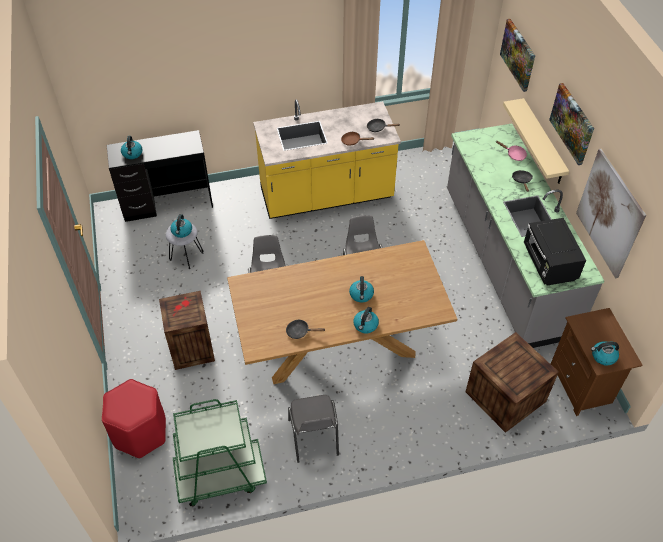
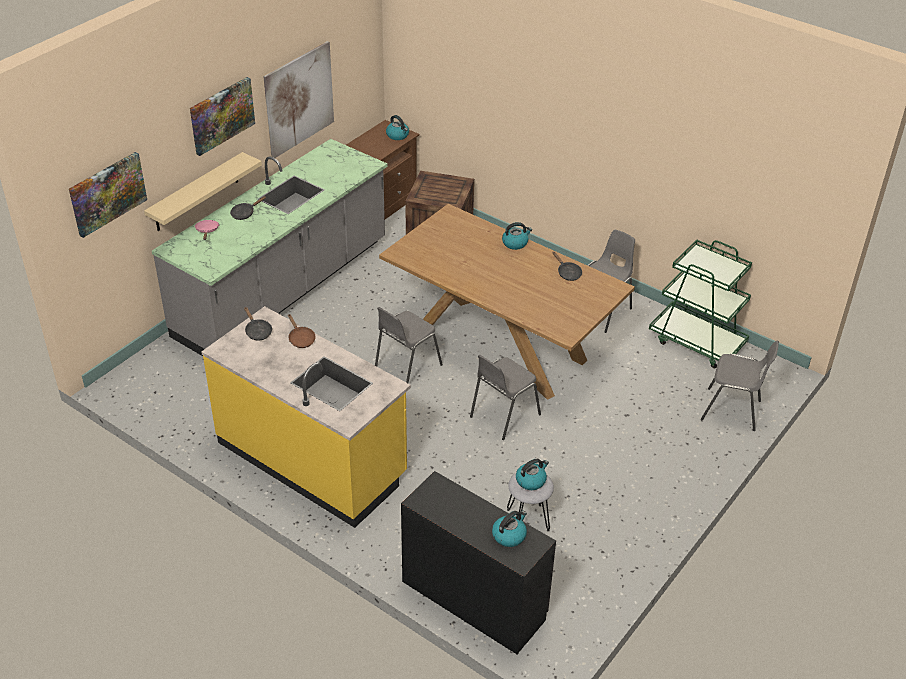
camera: 130 degrees left, 10 degrees down
(140, 433) = (732, 410): red stool -> grey chair
(191, 348) = (622, 435): crate -> none
(361, 295) = (487, 259): kettle -> none
(549, 264) = (343, 166): black microwave -> none

